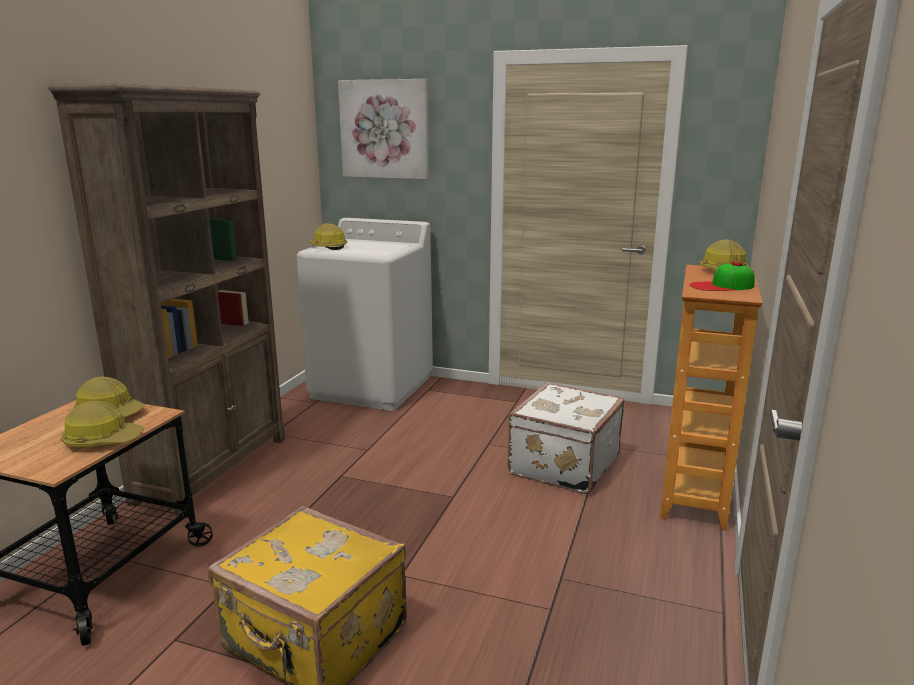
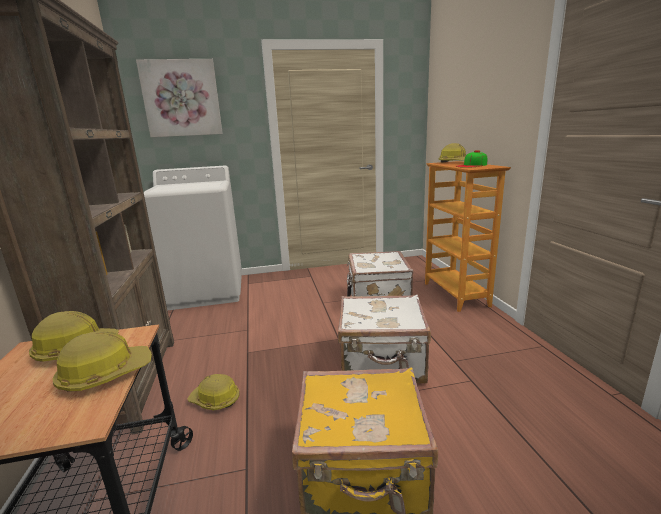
camera: 30 degrees left, 0 degrees up
(327, 247) = (161, 189): hard hat -> hard hat (215, 400)
(467, 545) = (382, 364): none -> white suitcase

